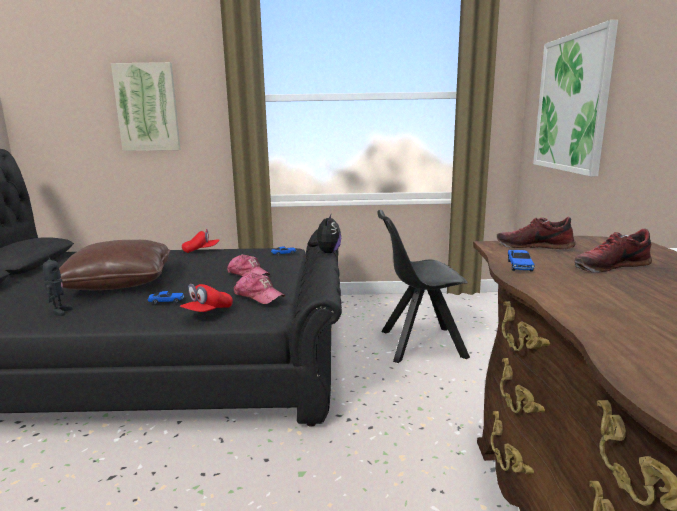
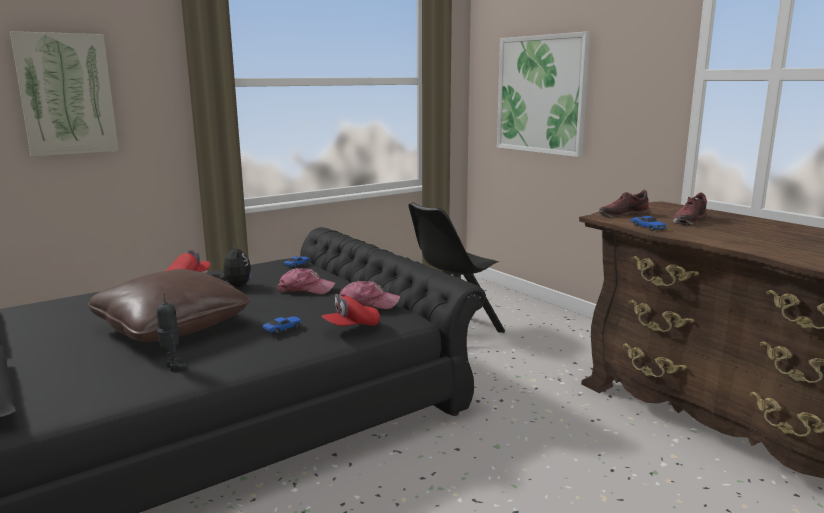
camera: 35 degrees left, 0 degrees up
(207, 312) = (351, 327): red cap -> red cap turned 60 degrees clockwise
(327, 252) = (385, 252): plush toy -> plush toy (236, 286)

